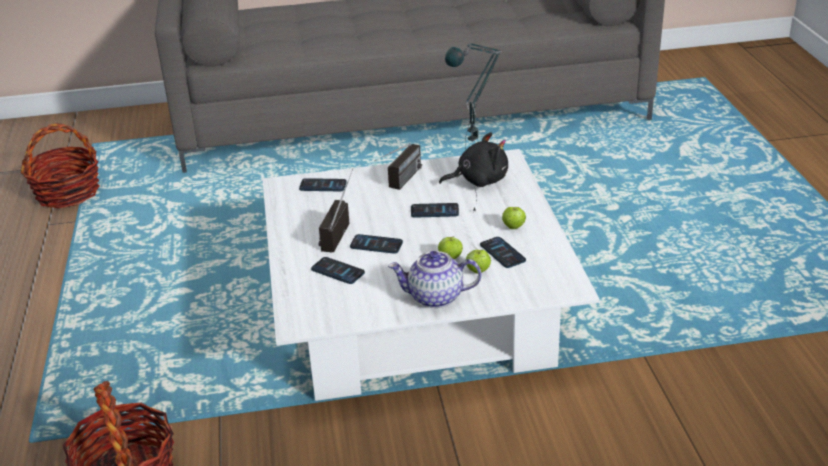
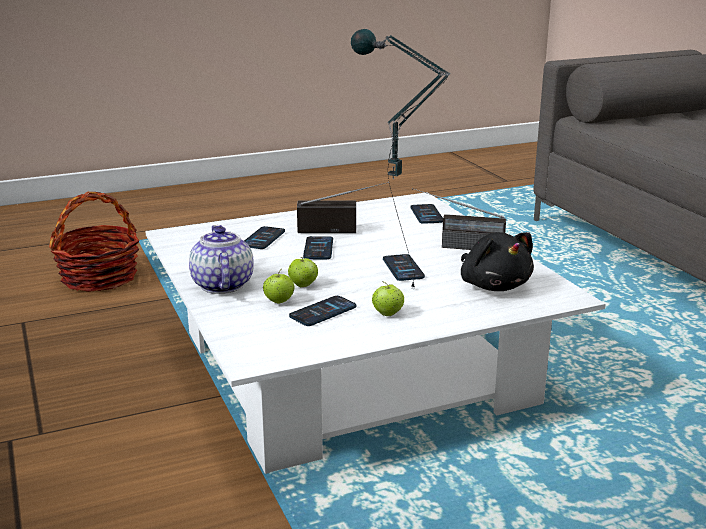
camera: 75 degrees right, 10 degrees down
(68, 193) = (465, 190): basket -> none

